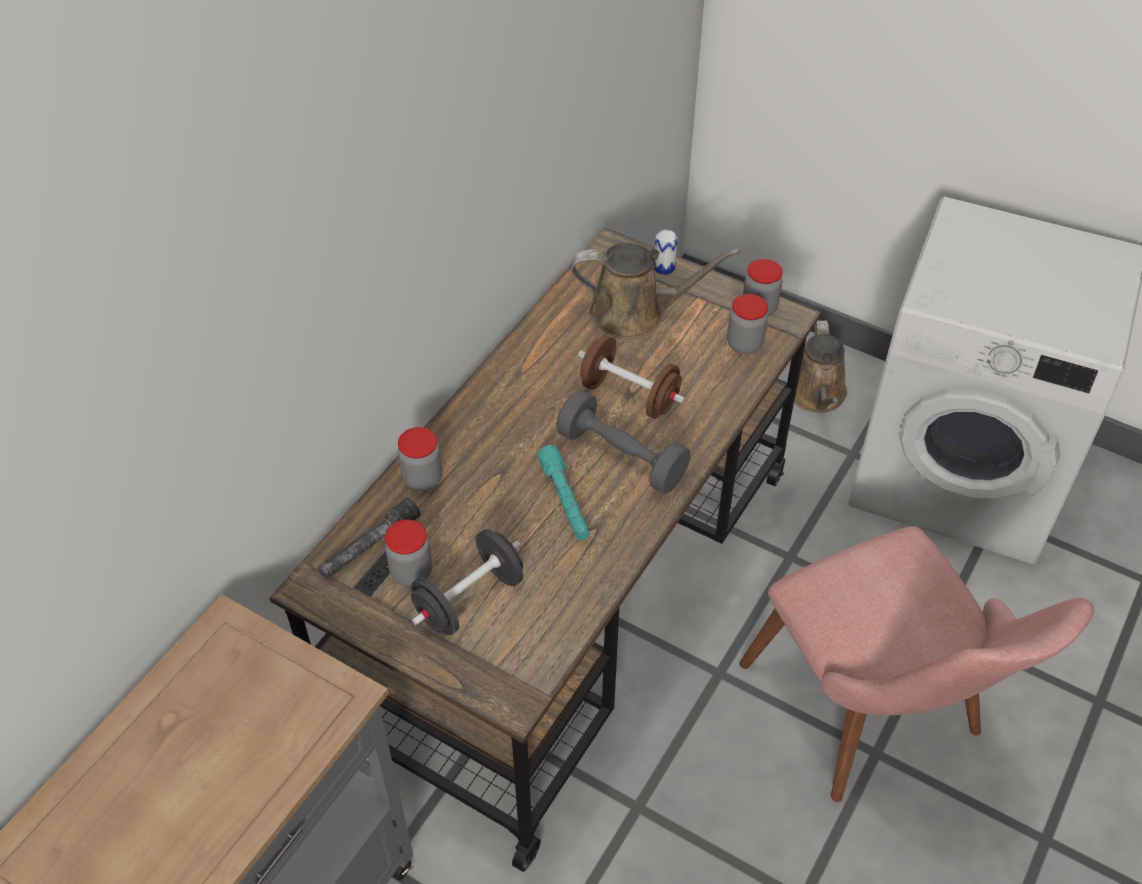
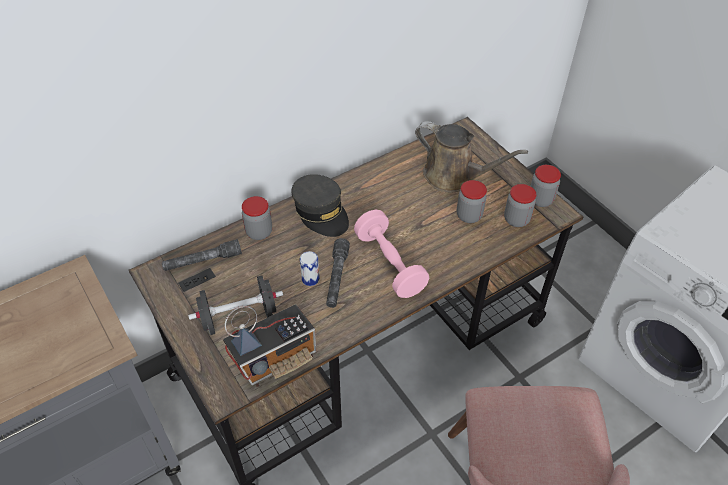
camera: 25 degrees right, 0 degrees up
(411, 572) = (216, 286): jar -> jar (469, 215)
(490, 422) = (321, 212): none -> grey cap
(552, 631) = (276, 359): none -> radio
(565, 500) = (337, 278): turquoise flashlight -> grey flashlight
(621, 457) = (389, 264): grey dumbbell -> pink dumbbell
(629, 396) = (419, 226): brown dumbbell -> none
(664, 267) = (491, 153): can -> can (310, 279)
(817, 396) = (594, 280): brown watering can -> none

